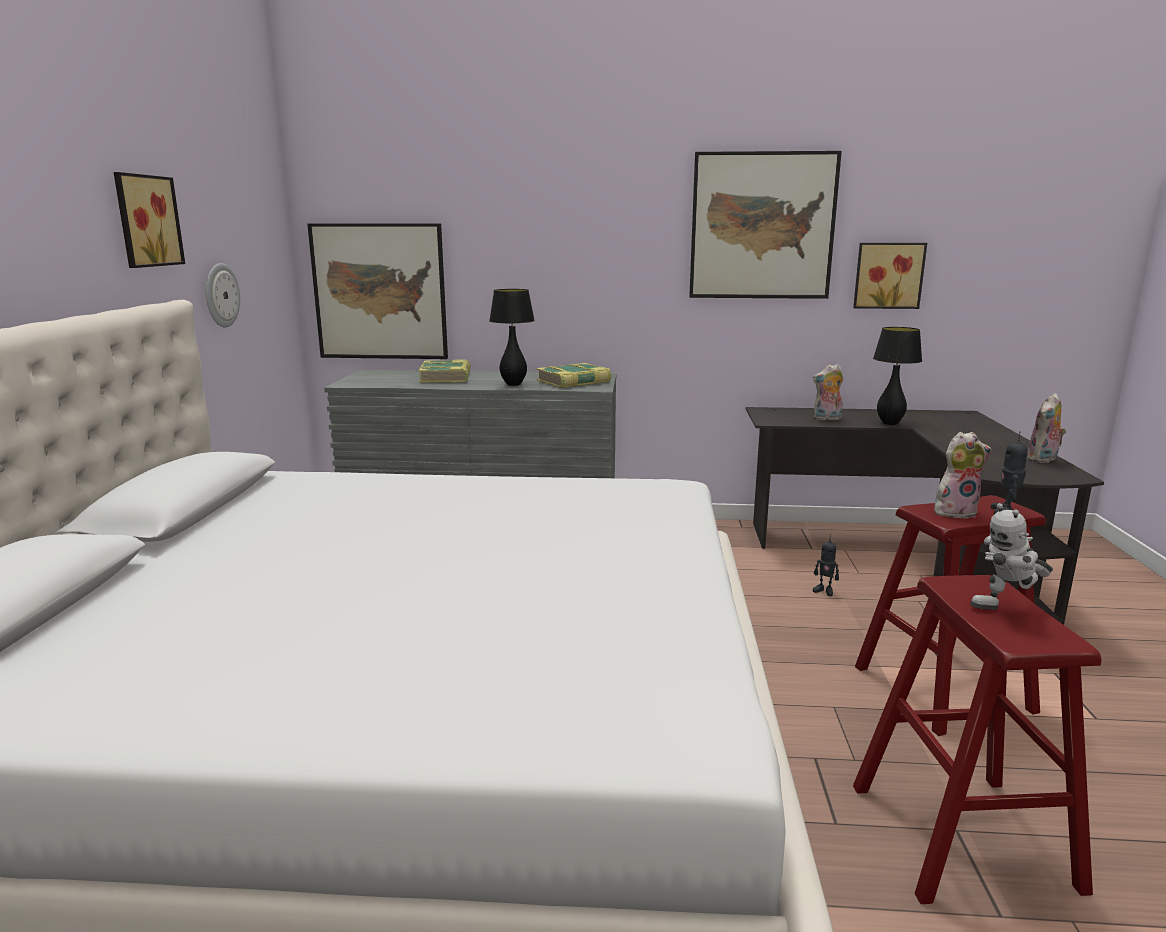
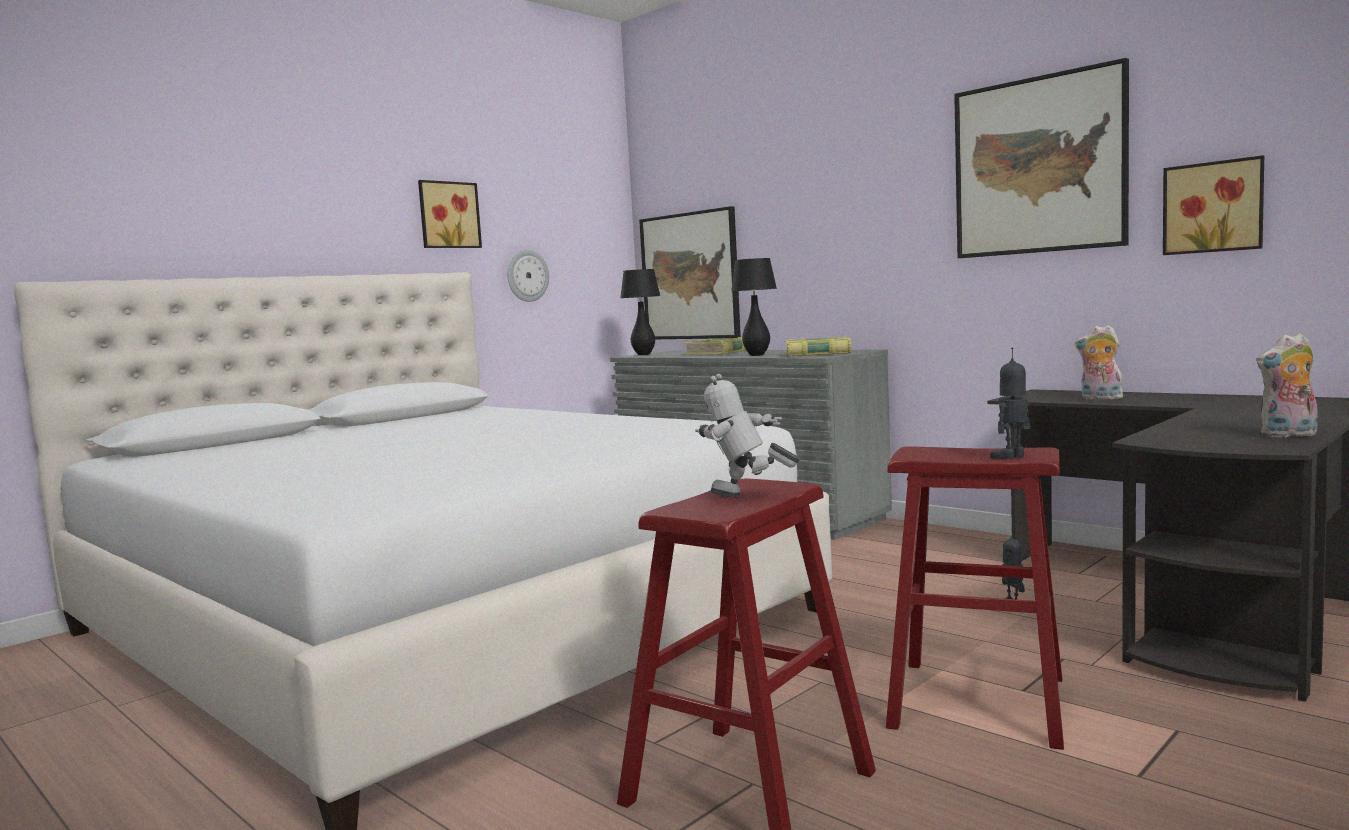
camera: 40 degrees right, 10 degrees down
(889, 423) = (1176, 403): black table lamp -> black table lamp (643, 354)
(955, 512) = (952, 453): plush toy -> none

